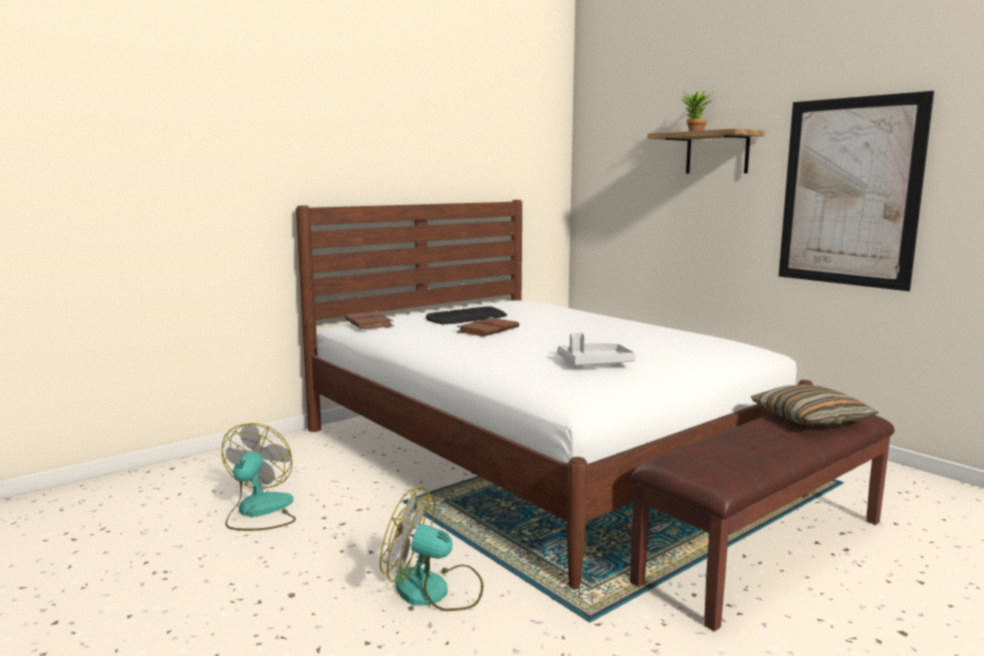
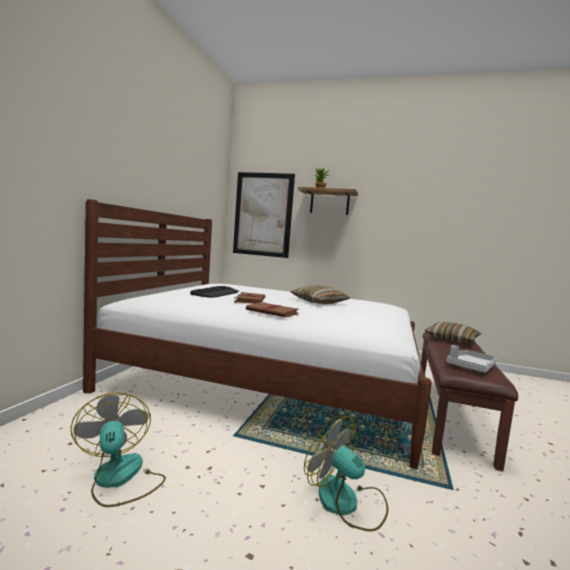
camera: 35 degrees left, 5 degrees down
(369, 323) = (152, 298): brown book -> brown book (273, 312)
(434, 591) = (346, 503): fan -> fan turned 60 degrees clockwise
(594, 363) = (359, 316): grey tray -> grey tray (470, 367)
(595, 337) = (319, 302): none -> pillow
(849, 192) = (403, 227): picture -> picture (263, 214)

